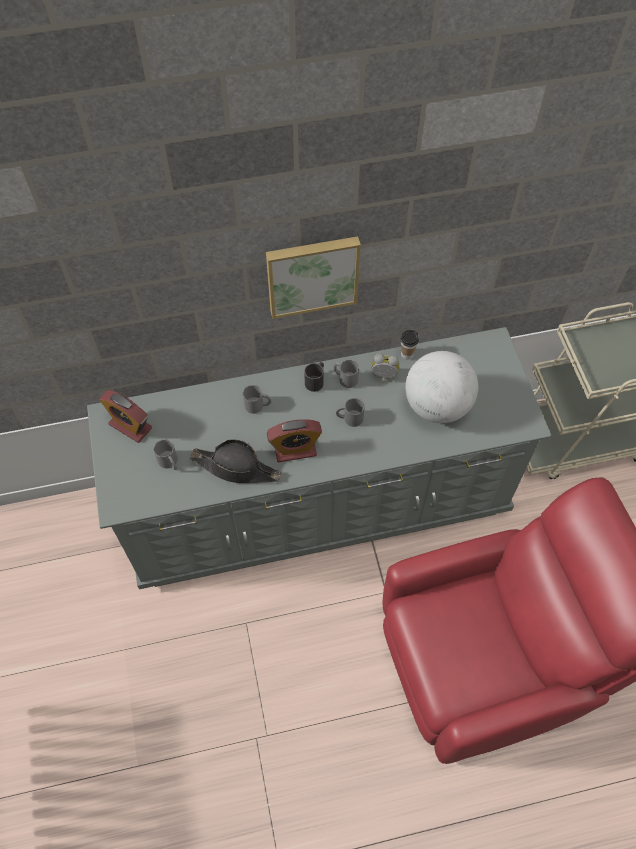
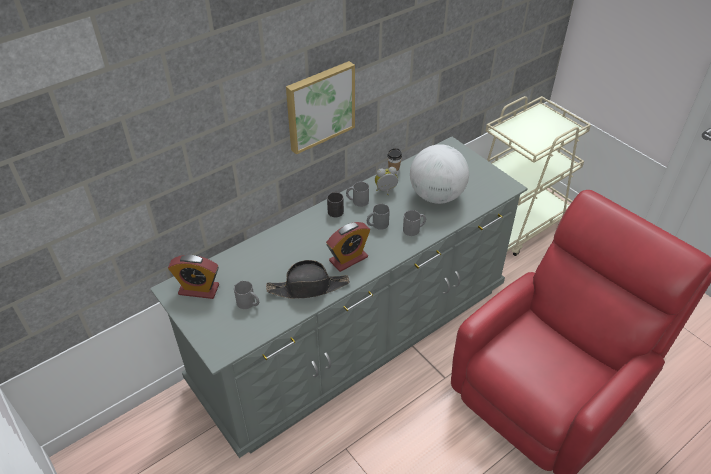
camera: 25 degrees left, 15 degrees down
(258, 405) = (300, 240): grey mug -> grey mug (414, 229)

